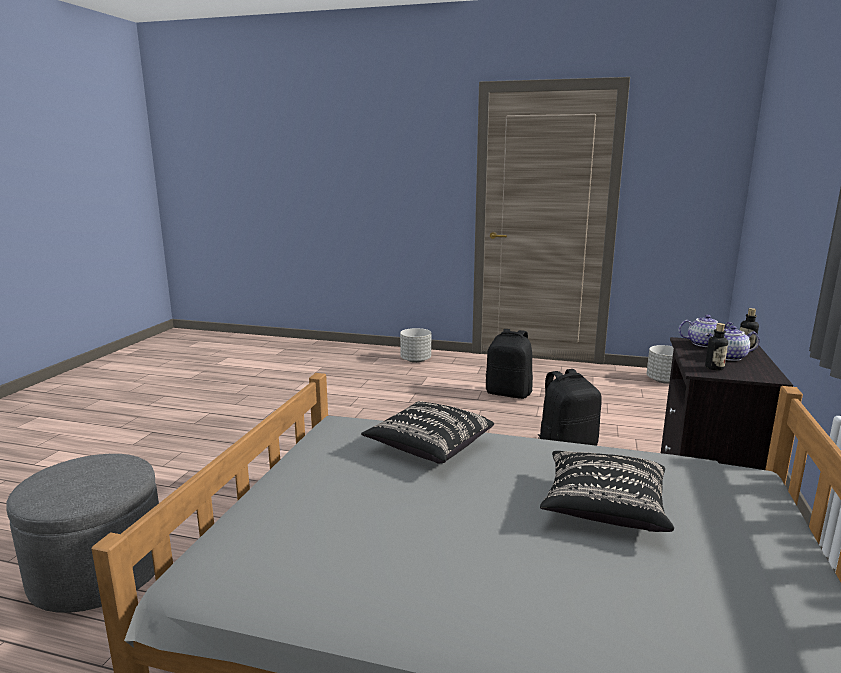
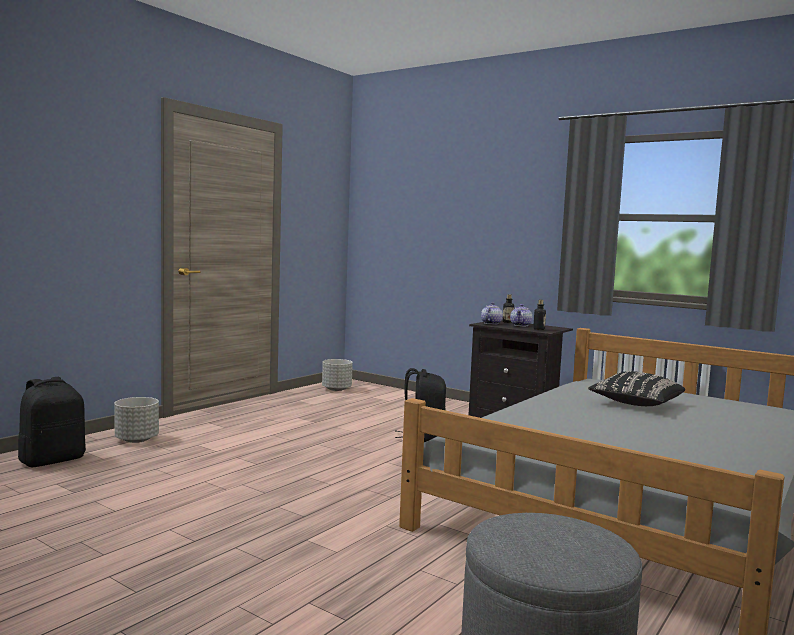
camera: 70 degrees left, 10 degrees down
(429, 447) = (534, 419): black pillow -> none
(509, 393) = (294, 428): black backpack -> black backpack (53, 460)

